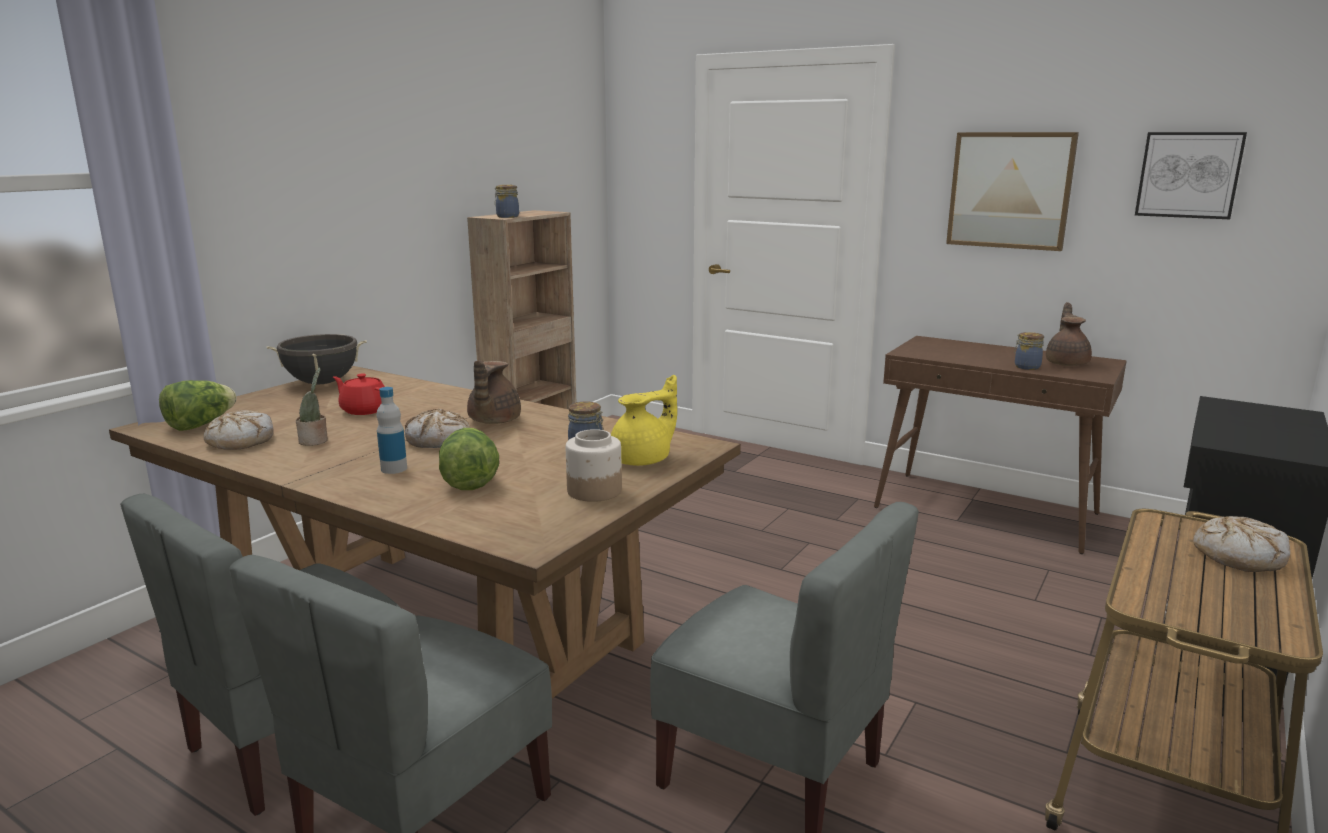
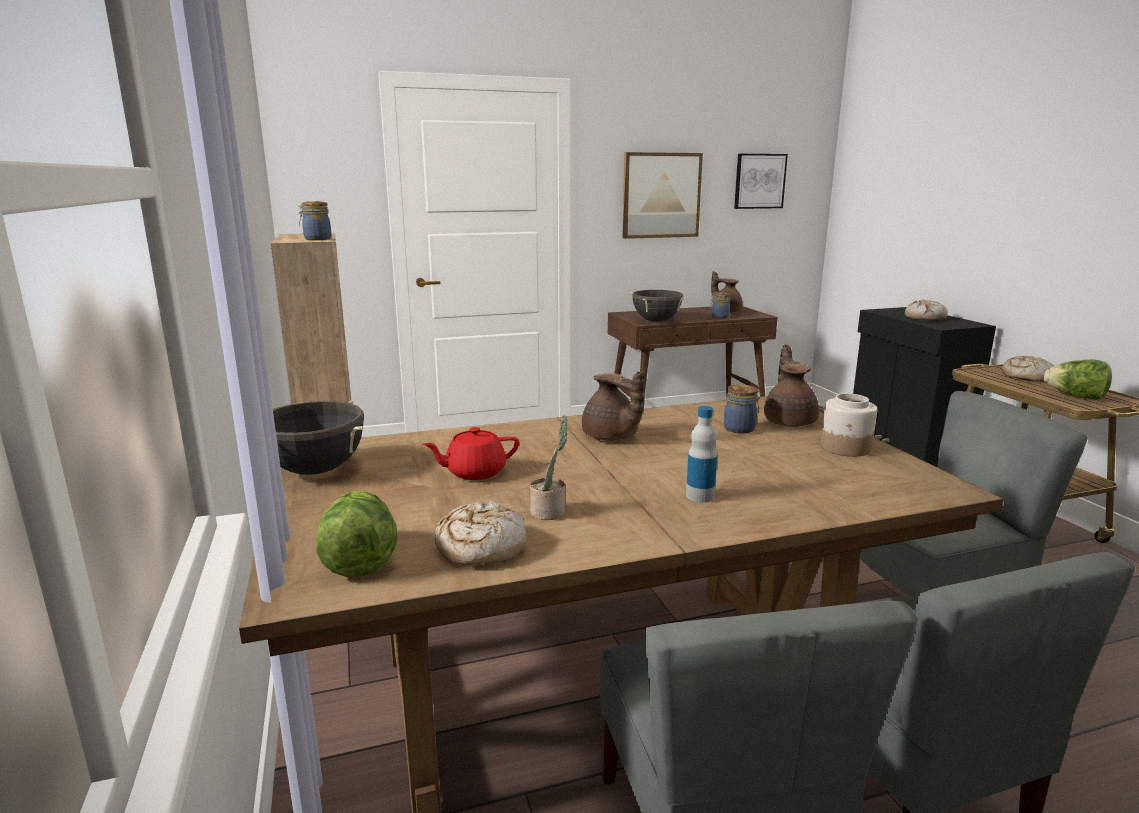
camera: 50 degrees left, 0 degrees up
(439, 440) = (638, 465): bread -> bread (925, 318)
(469, 481) = (773, 477): lettuce -> lettuce (1075, 396)
(643, 460) = (789, 421): yellow teapot -> brown teapot
(928, 354) = (656, 321): none -> black cooking pot

